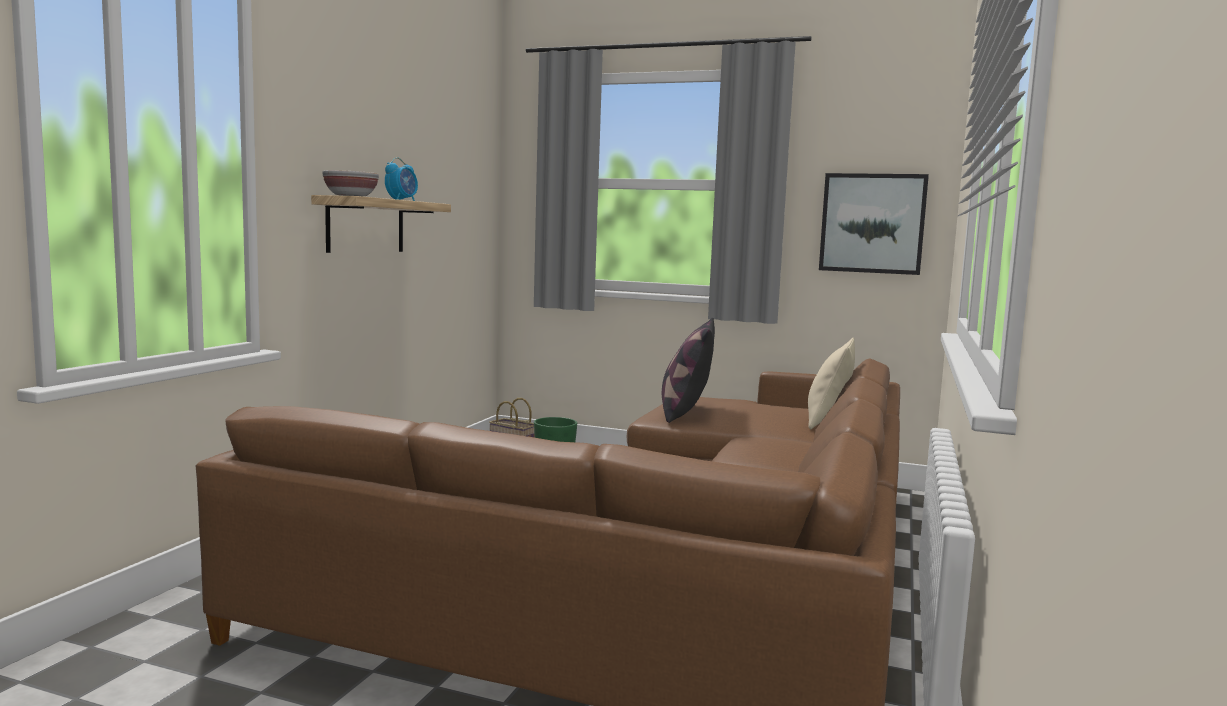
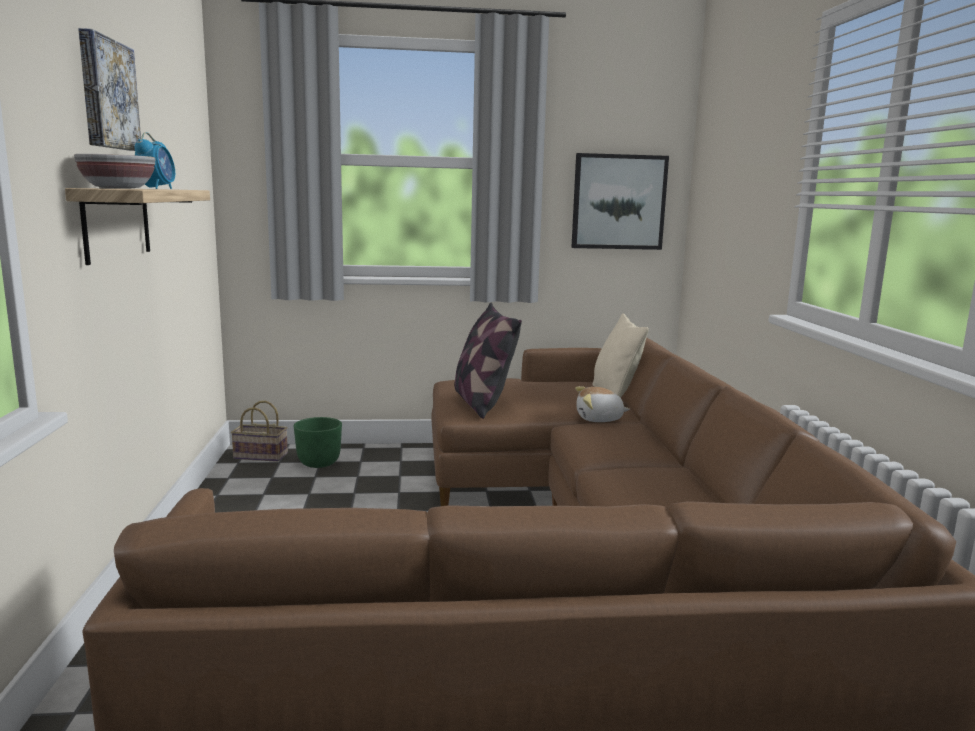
camera: 25 degrees left, 5 degrees up
(366, 129) = (106, 94): none -> picture
(781, 436) = (599, 419): none -> plush toy

